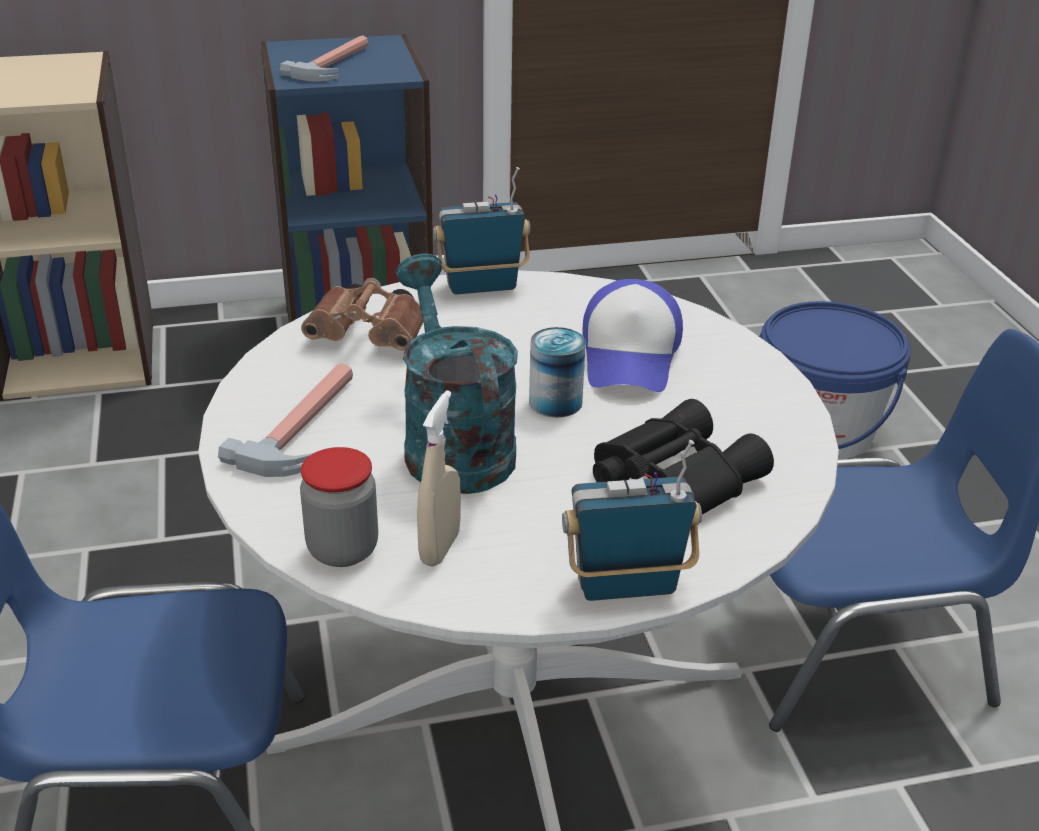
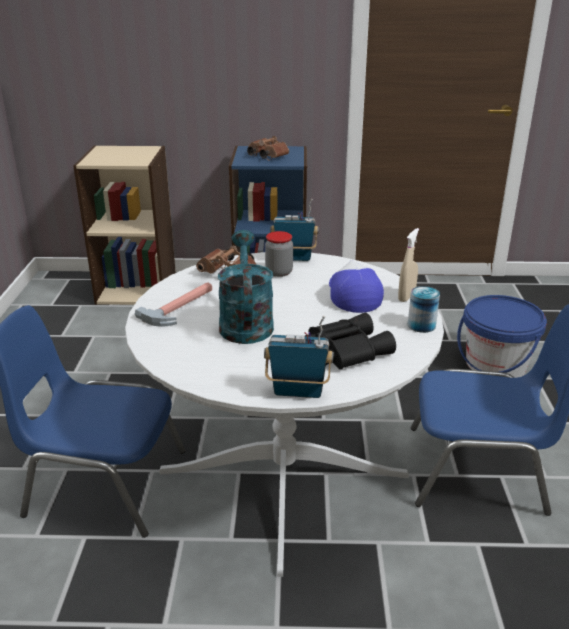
camera: 15 degrees right, 5 degrees down
(336, 64) = (266, 156): hammer -> brown binoculars
(342, 549) = (172, 359): jar -> jar (279, 272)
(440, 548) = (217, 364): beige spray bottle -> beige spray bottle (406, 297)
(555, 402) = (304, 310): can -> can (421, 325)
(630, 356) = (352, 295): cap -> cap turned 150 degrees clockwise

